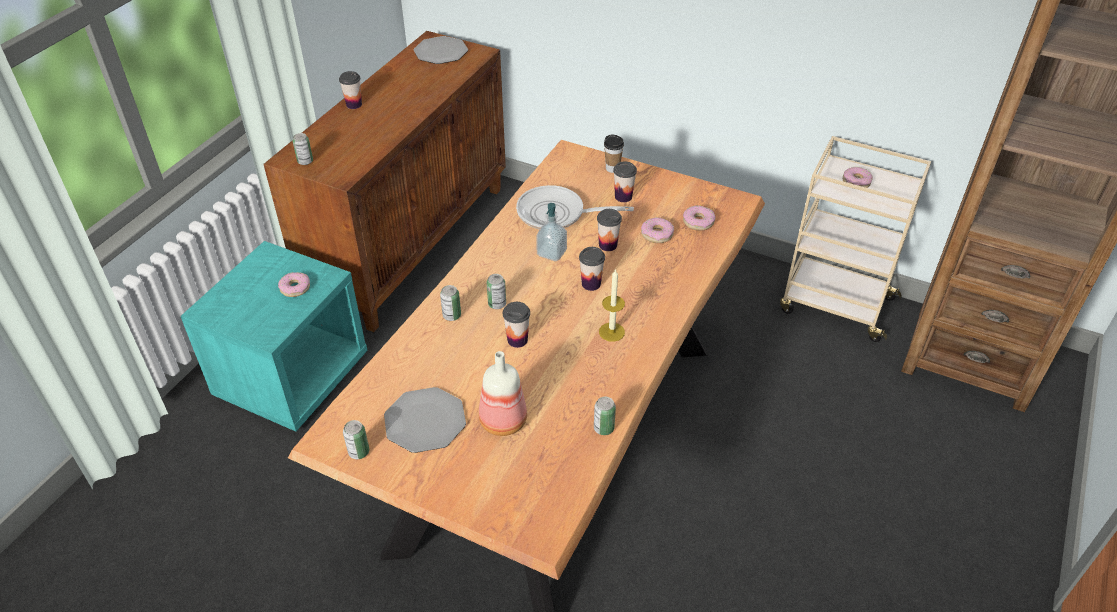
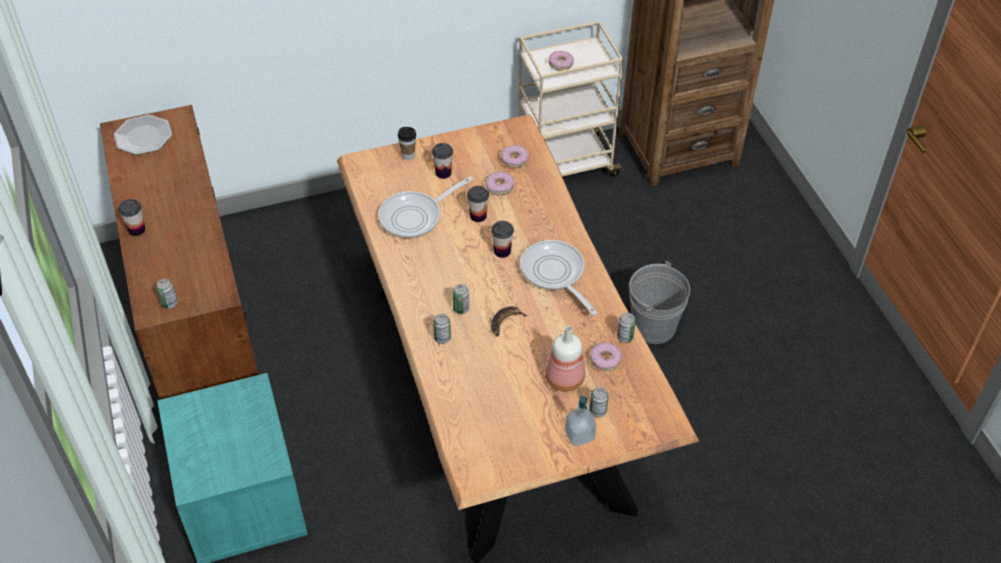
camera: 45 degrees left, 5 degrees up
(295, 288) = (241, 416): donut -> donut (605, 359)
(359, 452) = (506, 466): can -> can (597, 411)
(425, 421) = (519, 416): plate -> none
(517, 340) = (506, 322): cup -> banana
(551, 253) = (449, 247): soap dispenser -> soap dispenser (579, 435)
(611, 332) = (555, 274): candle -> frying pan
(763, 491) = (653, 326): none -> grey bucket

